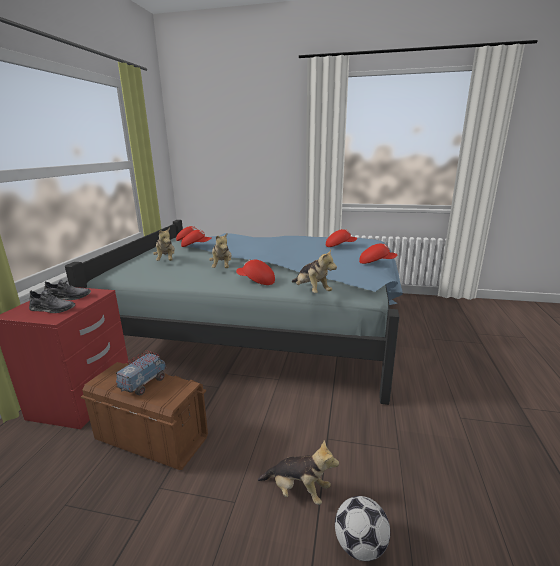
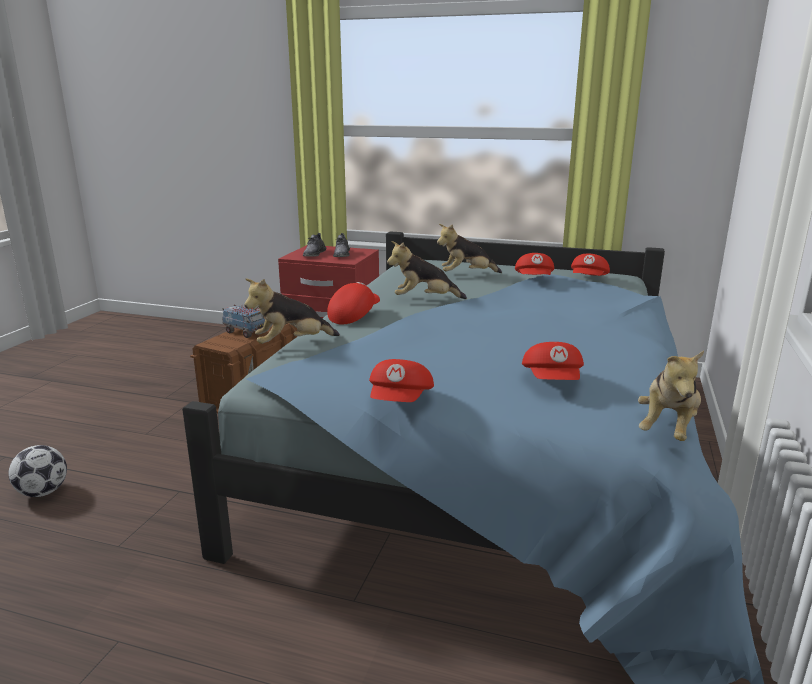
camera: 95 degrees right, 0 degrees up
(298, 490) = (127, 465): plush toy -> plush toy (668, 429)

